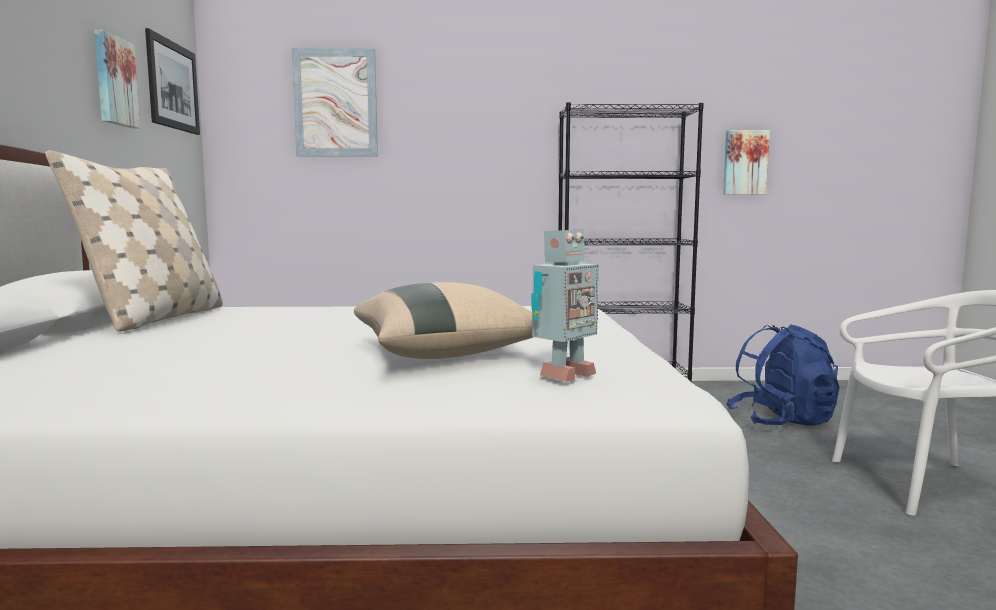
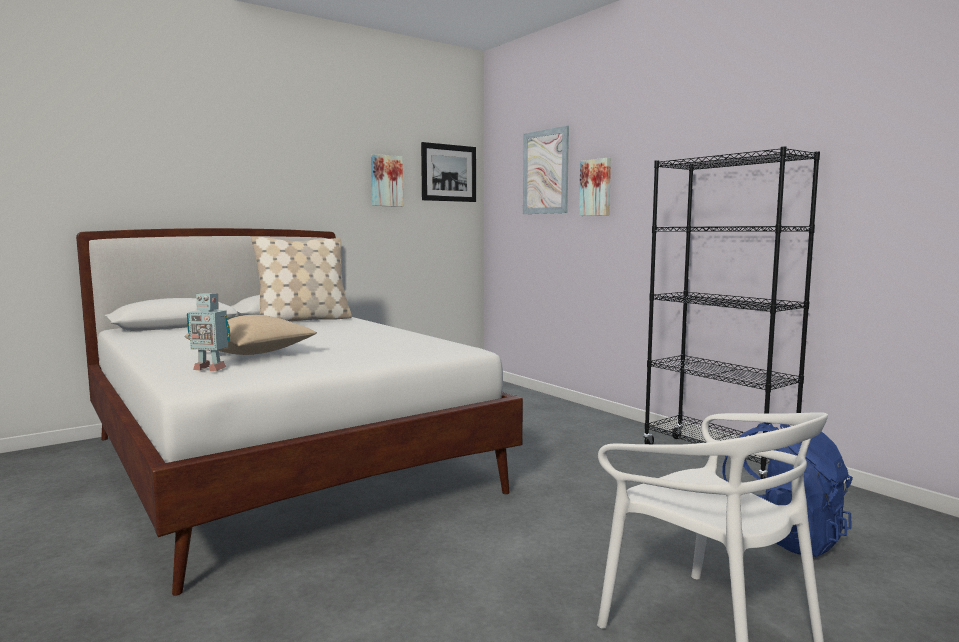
camera: 55 degrees right, 0 degrees up
(745, 162) = (911, 209): picture -> picture (596, 187)

